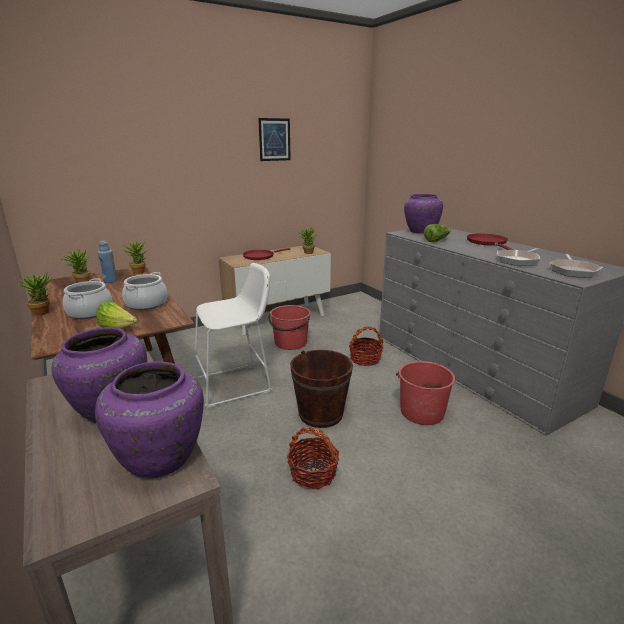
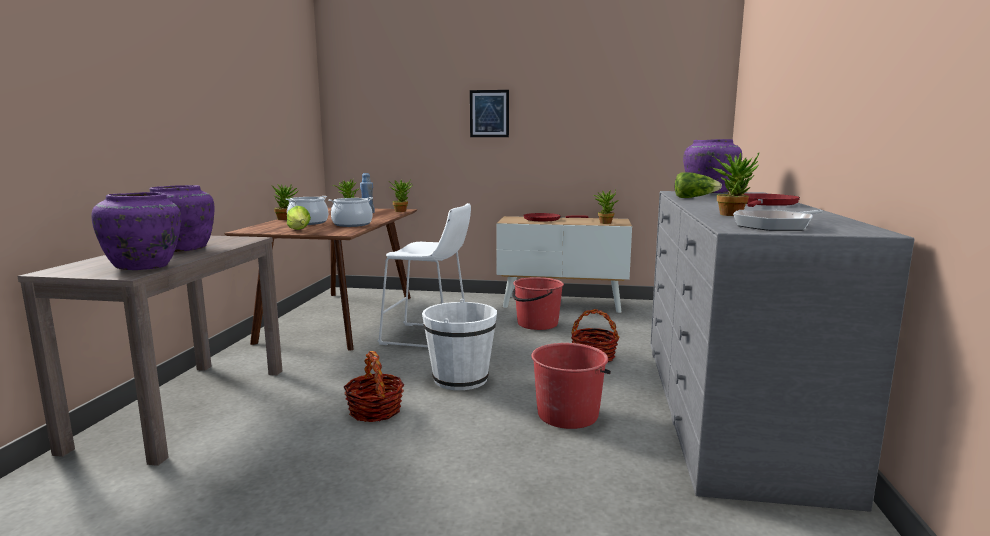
camera: 40 degrees right, 10 degrees down
(274, 139) = (587, 84): picture -> picture (489, 113)
(321, 414) = (460, 379): brown bucket -> white bucket
(518, 260) = (732, 214): frying pan -> potted plant

